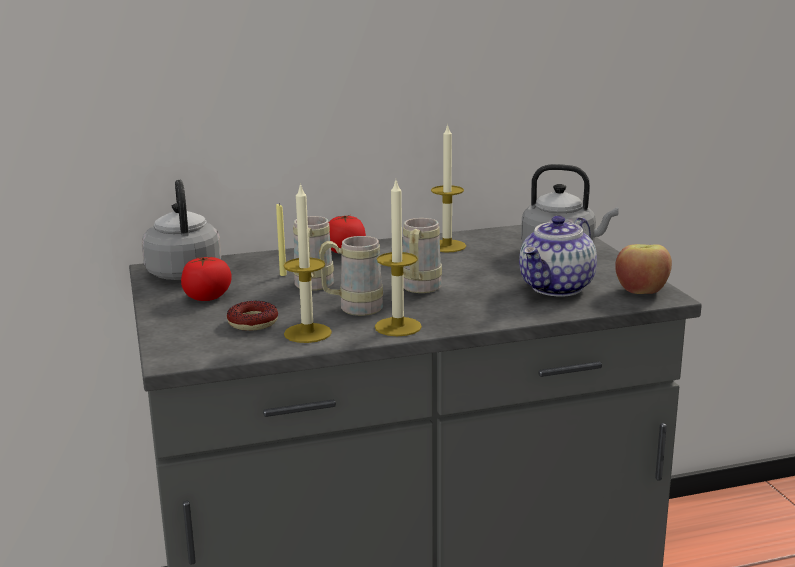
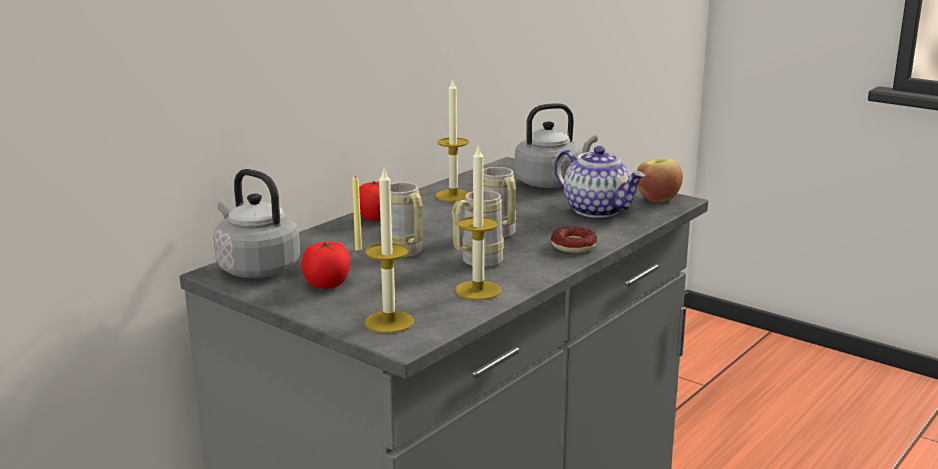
camera: 35 degrees left, 0 degrees up
(252, 322) = (414, 294): donut -> donut (573, 246)
(398, 327) = (539, 267): candle -> candle (389, 322)
(557, 288) = (598, 210): teapot -> teapot turned 45 degrees counterclockwise

